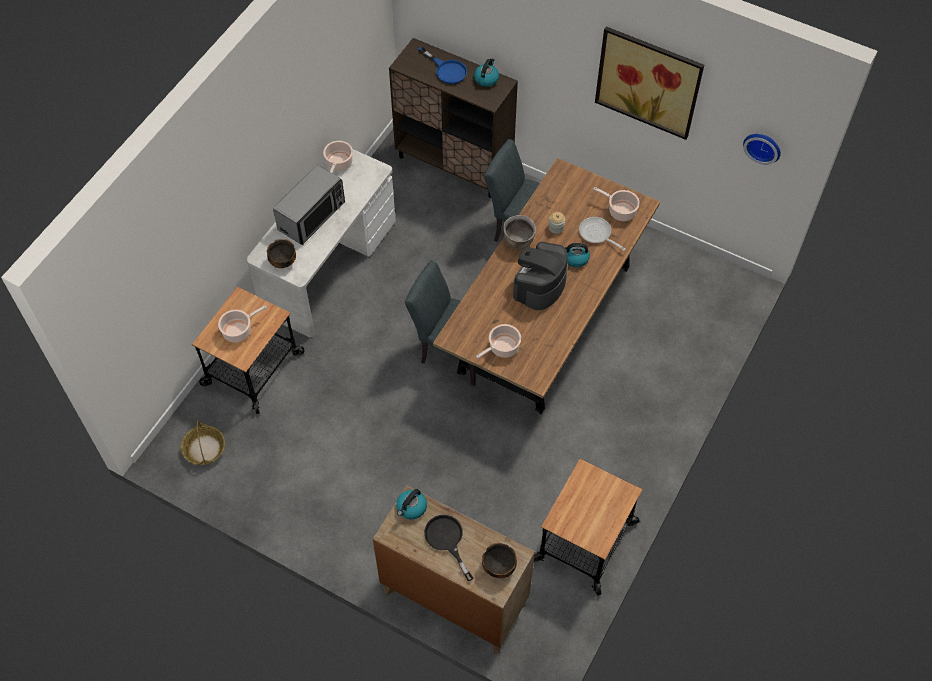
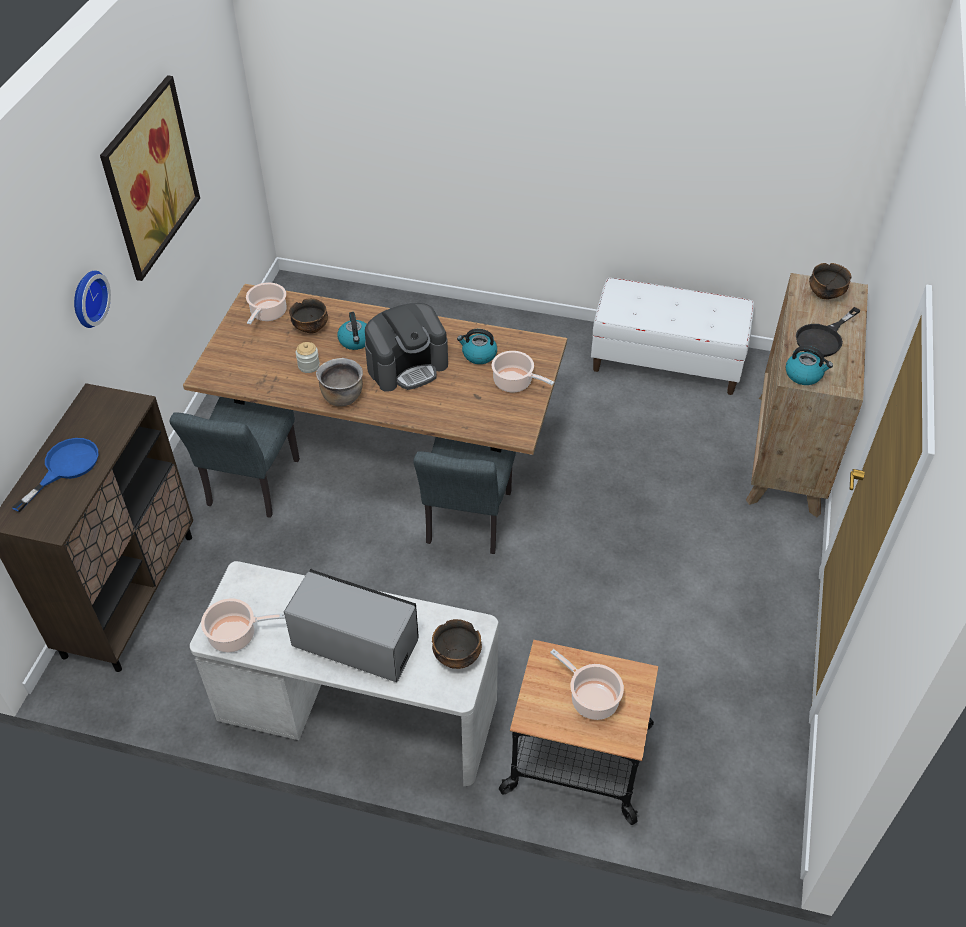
camera: 105 degrees left, 10 degrees down
(204, 448) = (734, 782): basket -> none
(486, 79) = (83, 417): kettle -> kettle (478, 355)
(539, 285) = (407, 366): coffee machine -> coffee machine turned 45 degrees counterclockwise
(585, 542) = (666, 362): cart -> white bench
(597, 234) = (311, 328): frying pan -> bowl
(763, 146) = (225, 114): wall clock -> wall clock (87, 298)

